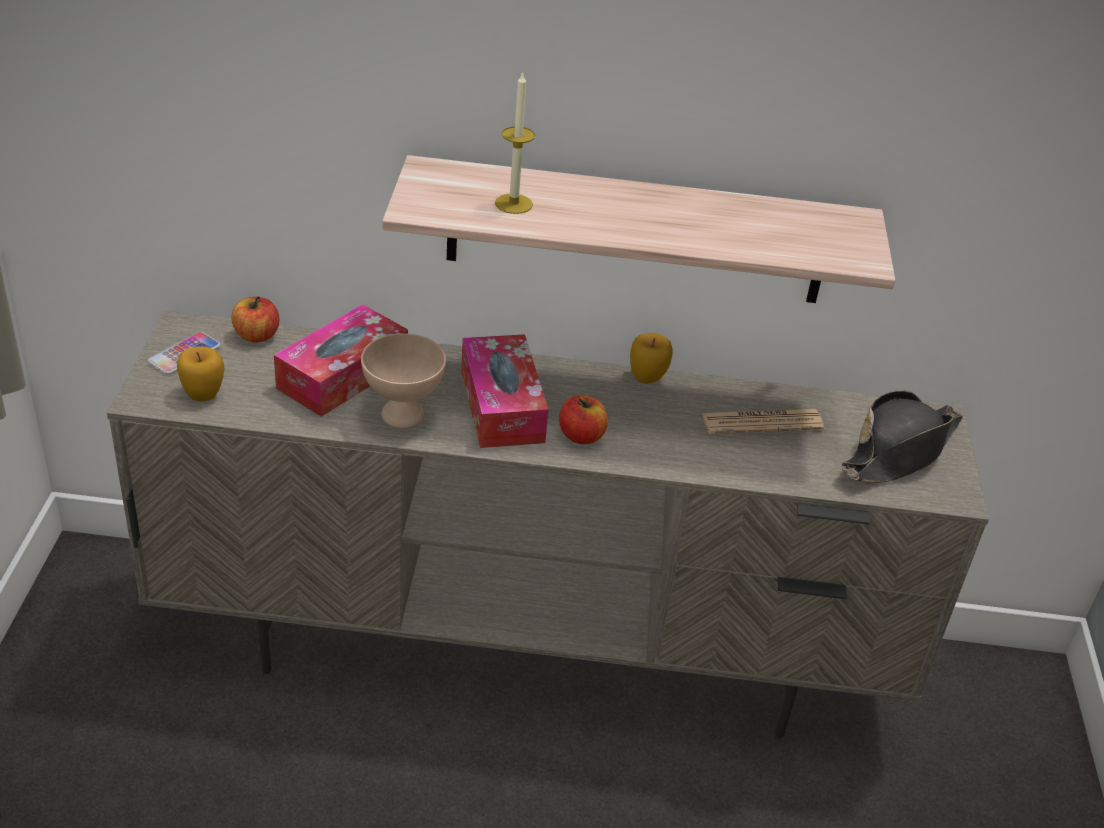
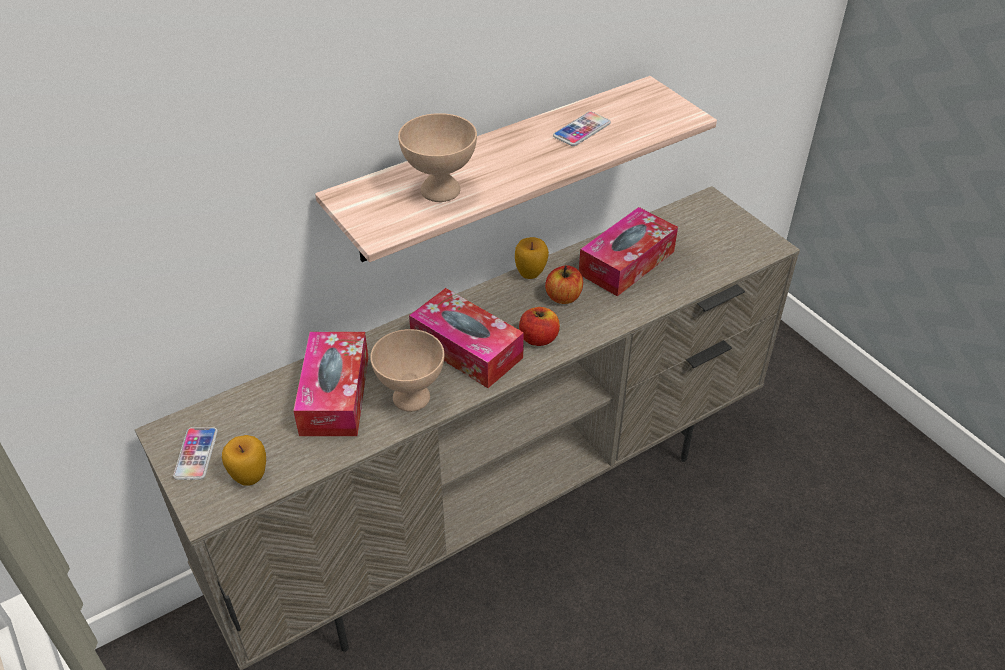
camera: 35 degrees left, 5 degrees up
(256, 335) = (234, 404): apple -> apple (563, 297)
(513, 204) = (439, 191): candle -> beige bowl
(728, 221) = (581, 130): none -> phone
(762, 422) = (626, 262): newspaper -> tissue box
(900, 451) = (715, 235): black hat -> none

